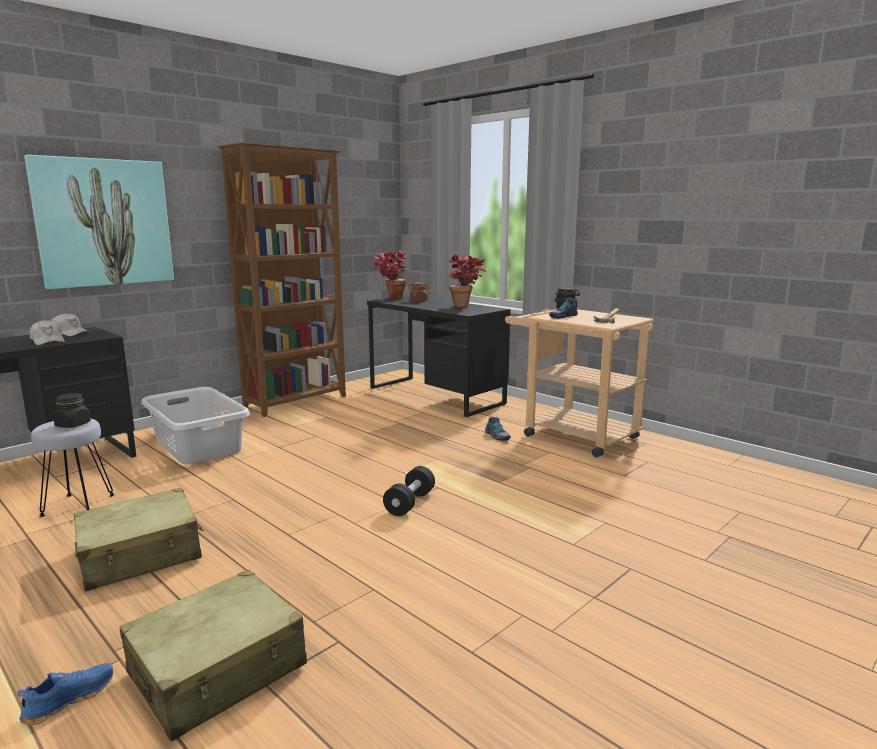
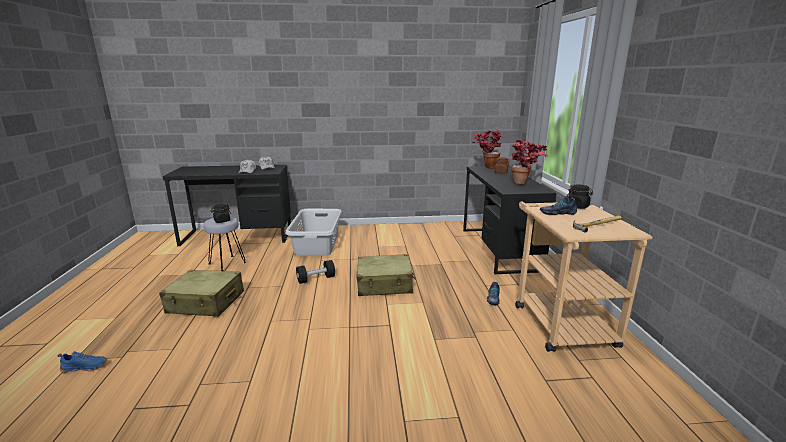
camera: 40 degrees right, 5 degrees up
(103, 222) = (294, 104): picture -> none
(218, 670) = (134, 387): beige suitcase -> beige suitcase (385, 284)
(297, 402) = (405, 229): brown bookcase -> none
(410, 503) = (356, 329): black dumbbell -> black dumbbell (316, 279)

